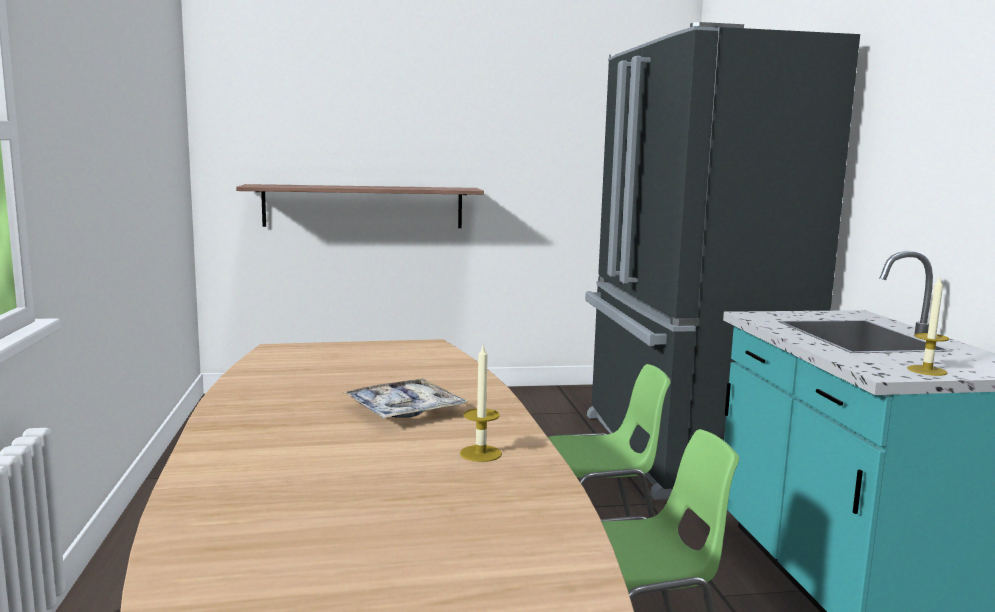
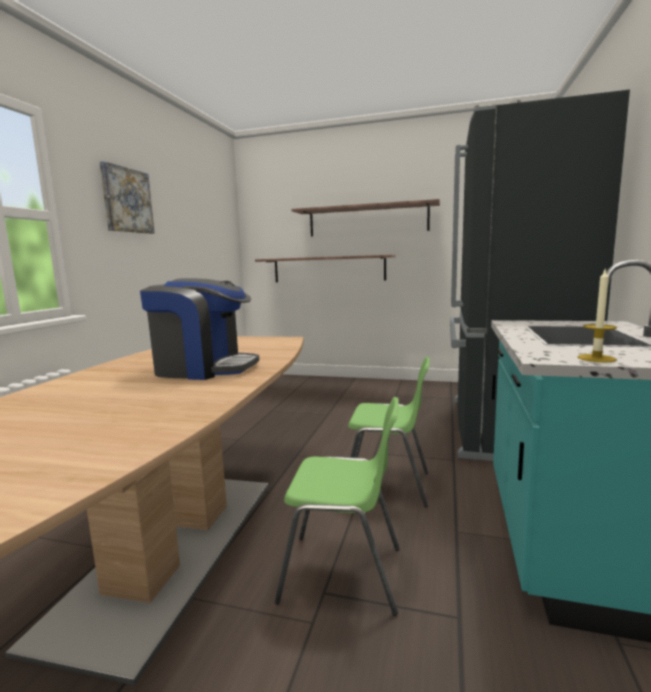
camera: 25 degrees right, 0 degrees up
(82, 88) = (126, 200): none -> picture
(404, 410) = (204, 368): tray -> coffee machine
(433, 130) = (367, 220): none -> shelf
(480, 453) = (195, 393): candle -> none

